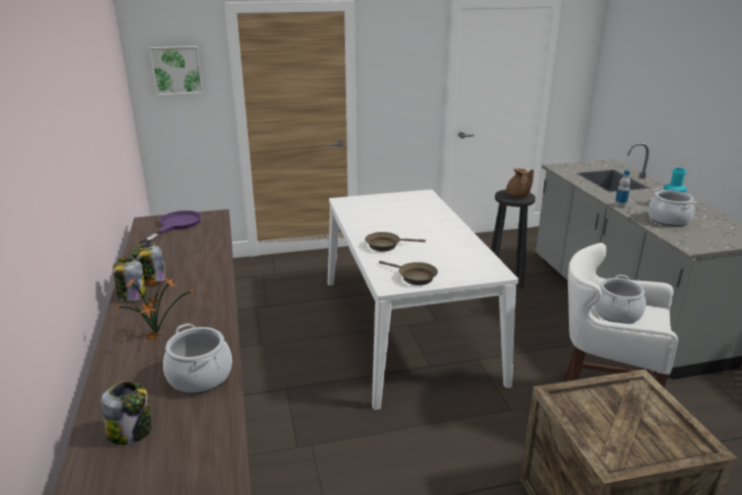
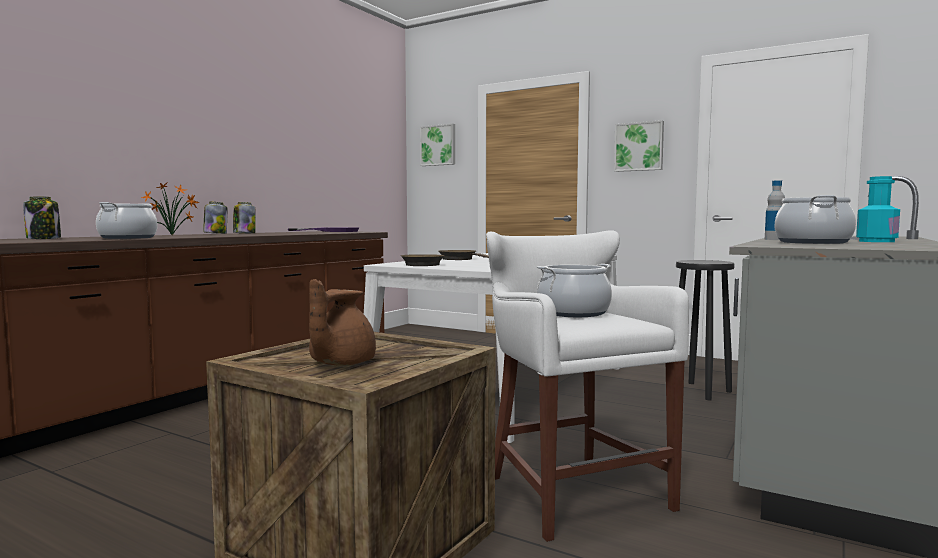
camera: 45 degrees right, 20 degrees down
(401, 76) = (639, 147): none -> picture
(518, 195) = (707, 261): brown teapot -> brown teapot (340, 363)

